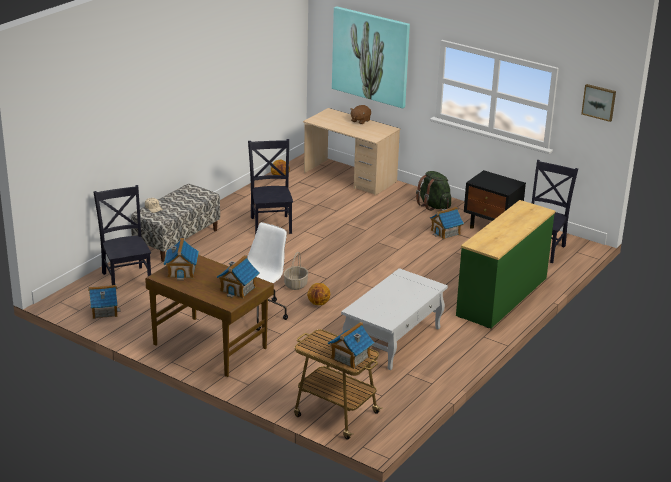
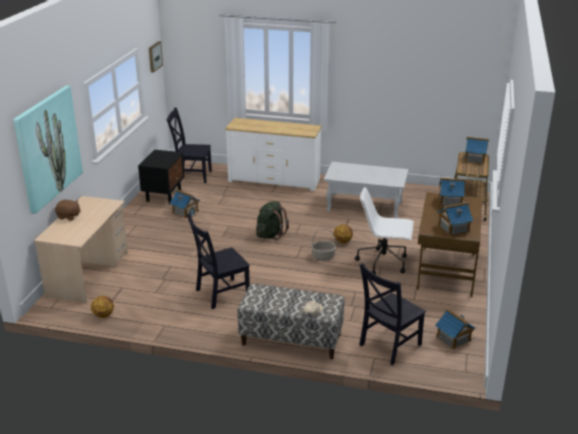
camera: 110 degrees left, 0 degrees up
(433, 206) = (136, 223): green backpack -> green backpack (270, 234)
(502, 297) = (274, 180): green dresser -> white dresser

